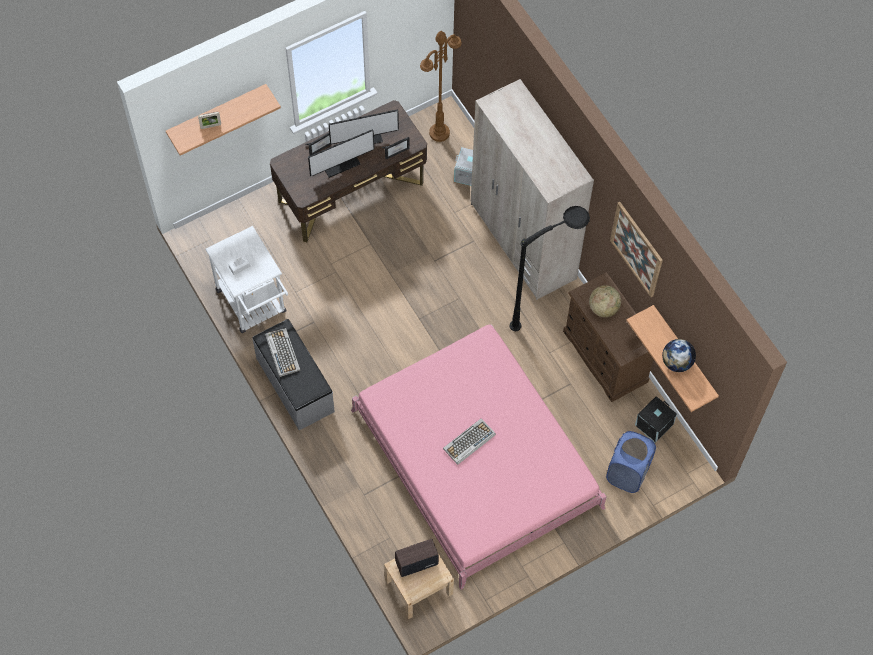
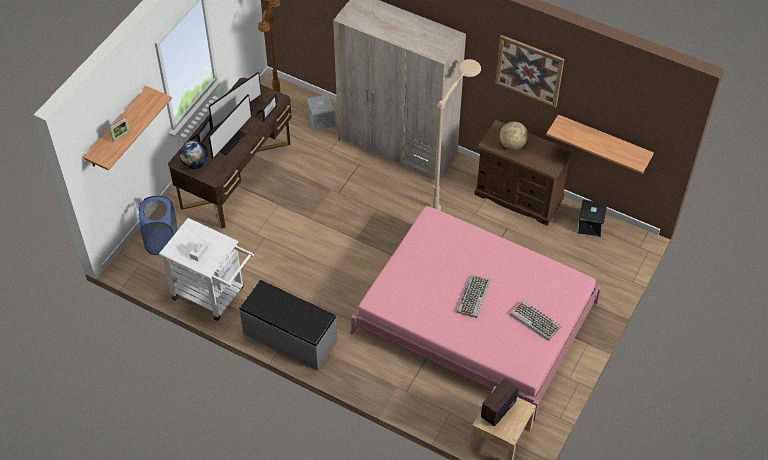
camera: 30 degrees left, 10 degrees down
(282, 352) = (273, 307): keyboard -> keyboard (534, 320)
(549, 312) = (453, 186): black floor lamp -> beige floor lamp
(627, 473) = (597, 269): blue laundry basket -> blue laundry basket (162, 241)
(676, 362) = (606, 144): globe -> globe (195, 164)

